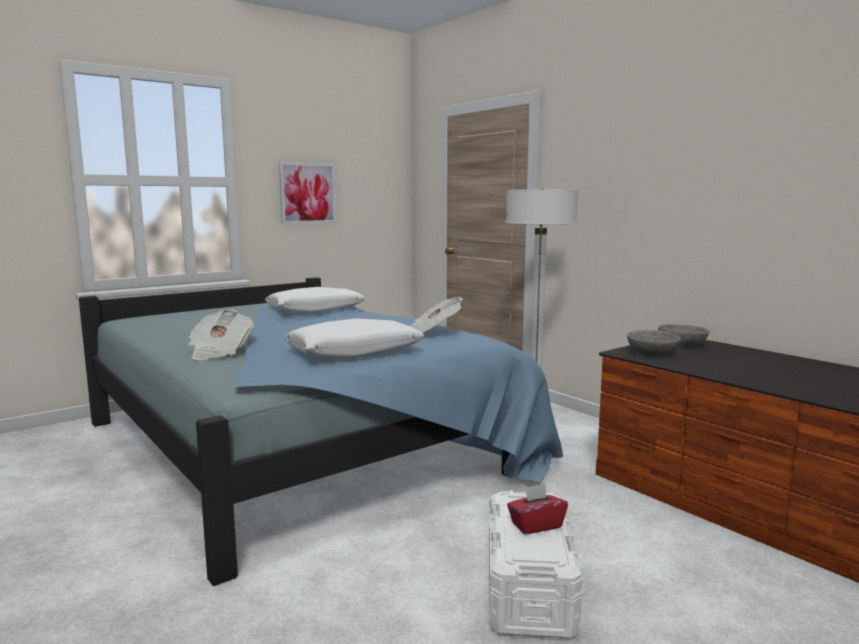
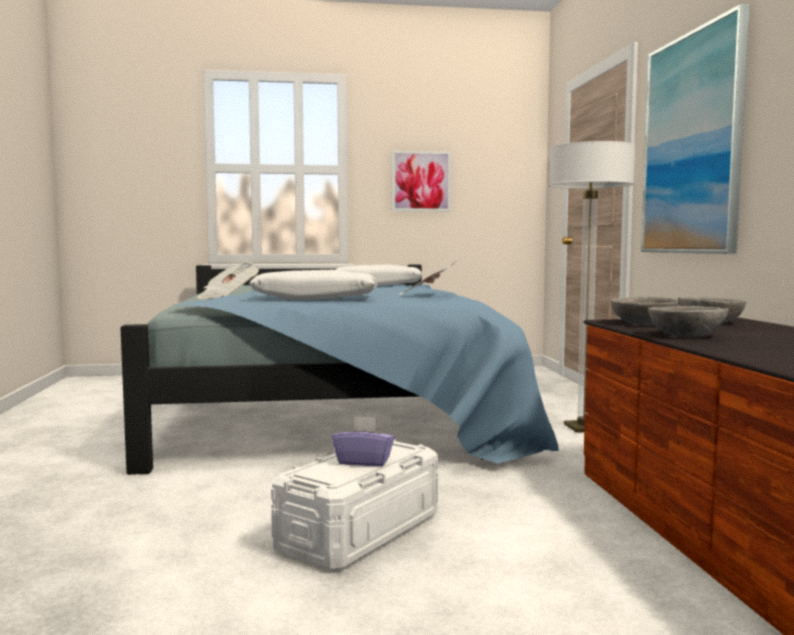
camera: 30 degrees right, 5 degrees down
(536, 525) = (364, 461): red tissue box -> purple tissue box
(614, 191) = (692, 144): none -> picture
(719, 370) = (686, 335): none -> grey bowl

